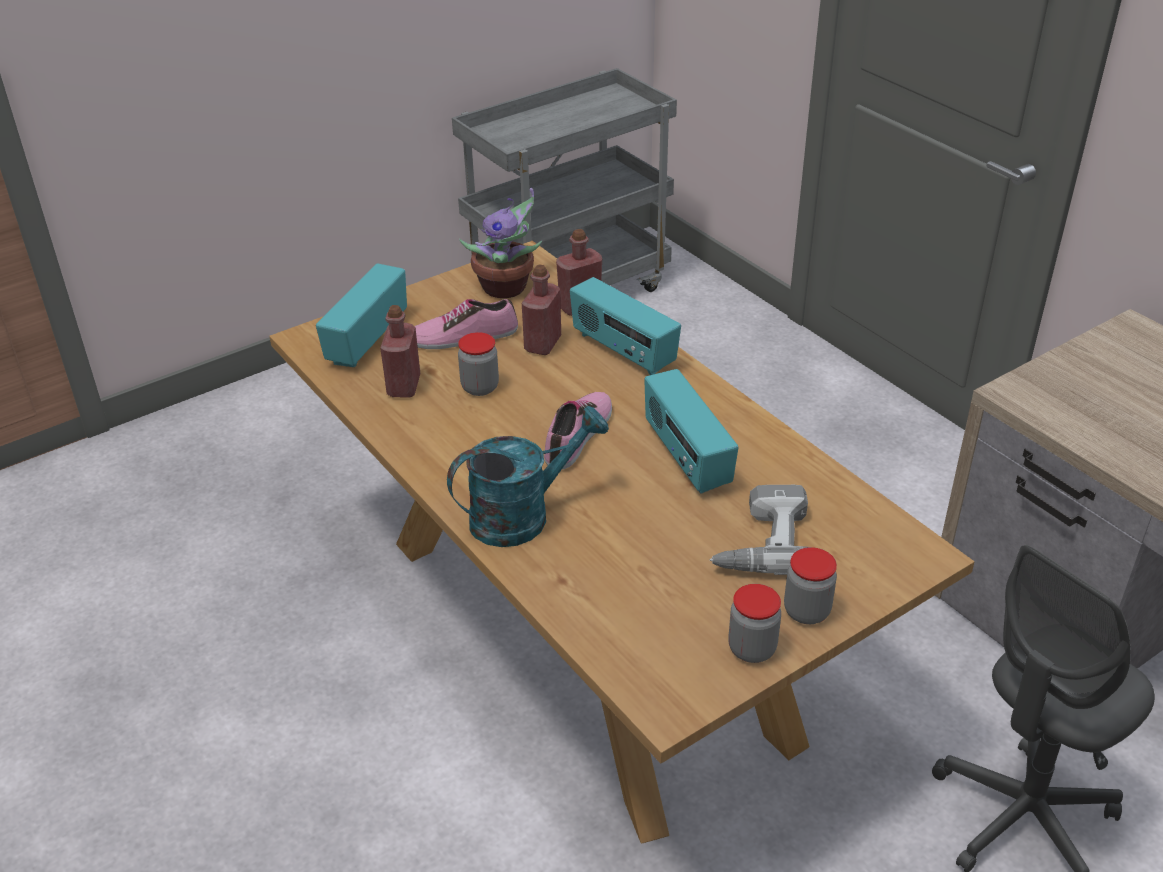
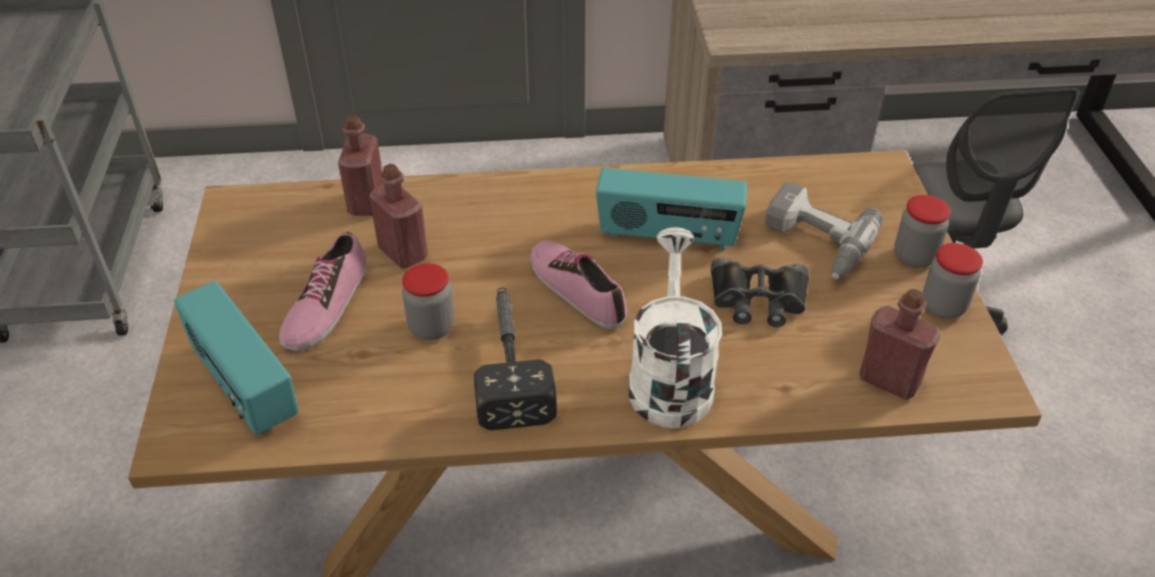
camera: 60 degrees left, 5 degrees up
(404, 386) = (369, 387): red bottle -> red bottle (889, 381)
(475, 434) = (510, 362): none -> hammer
(507, 288) = (274, 238): potted plant -> none
(522, 515) = (669, 377): turquoise watering can -> white watering can
(622, 351) = (471, 206): radio -> none
(654, 532) = (758, 300): none -> black binoculars

